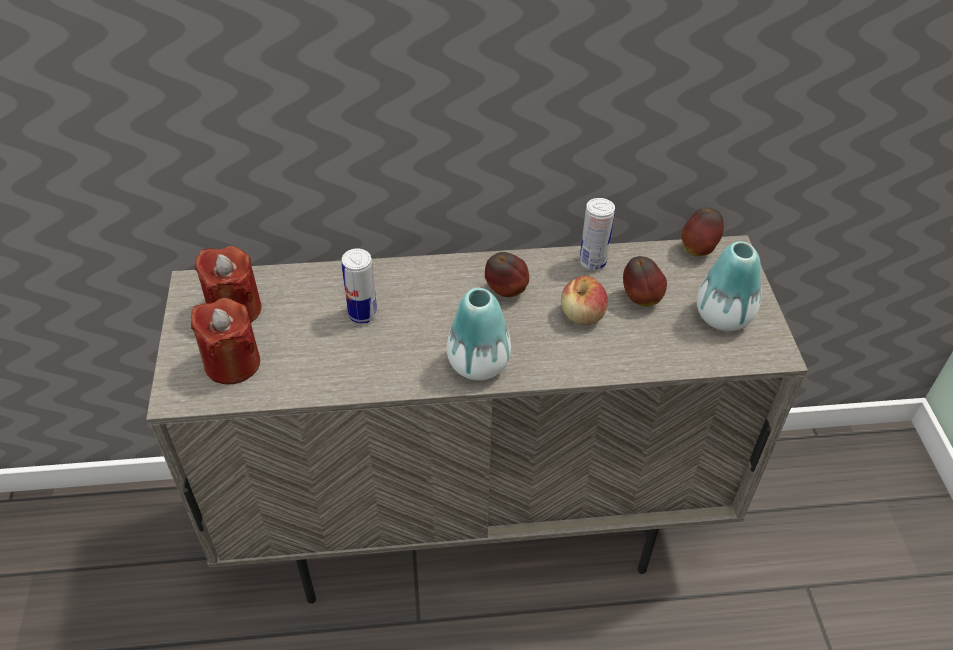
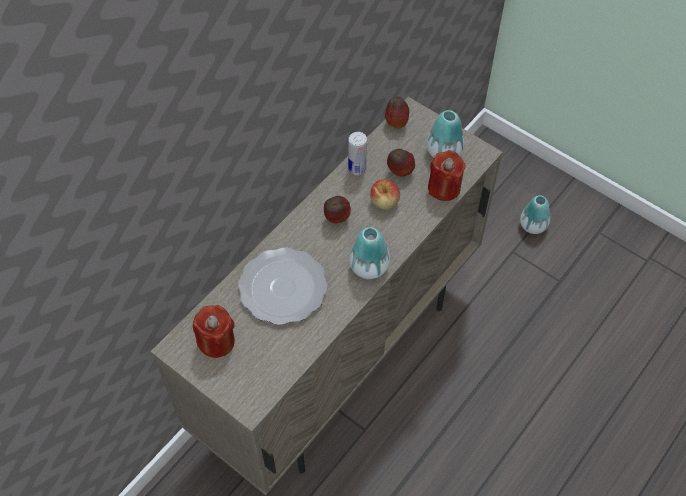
camera: 45 degrees left, 10 degrees up
(232, 363) = (255, 368): red candle -> red candle (444, 188)
(363, 314) = (284, 288): can -> plate
(866, 578) = (533, 225): none -> vase

